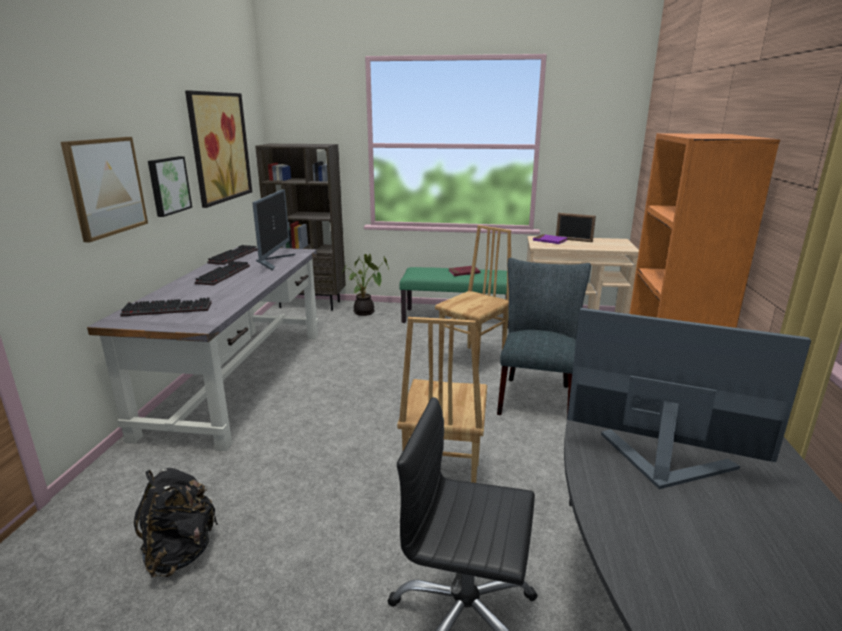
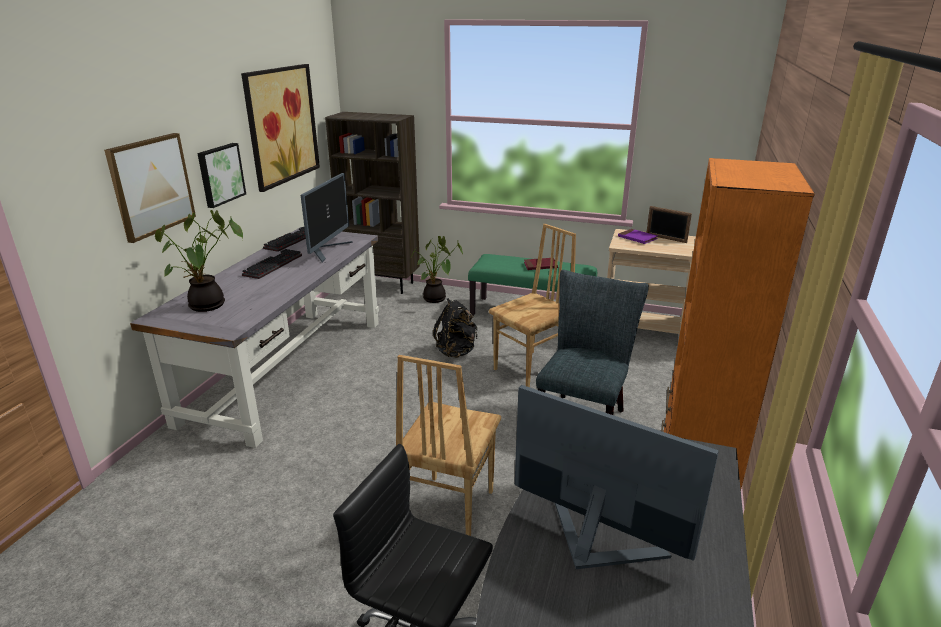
camera: 10 degrees right, 5 degrees up
(169, 309) = (208, 306): keyboard -> potted plant
(180, 552) = (191, 546): black backpack -> black backpack (456, 351)

